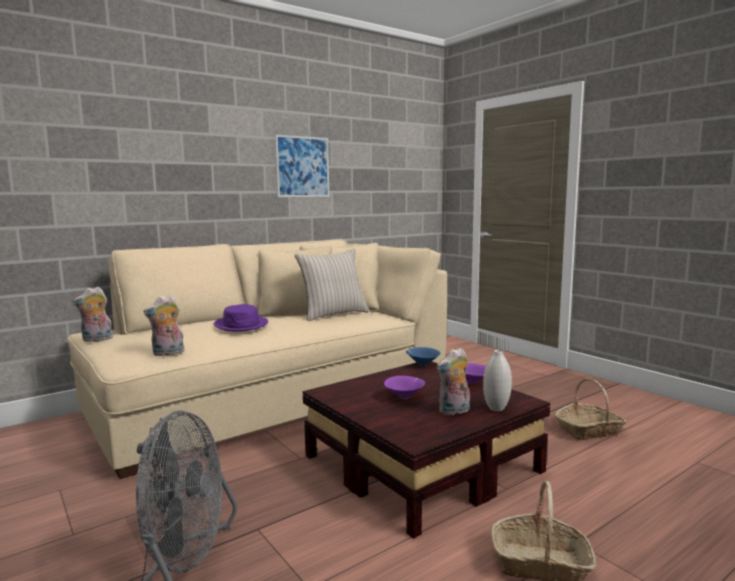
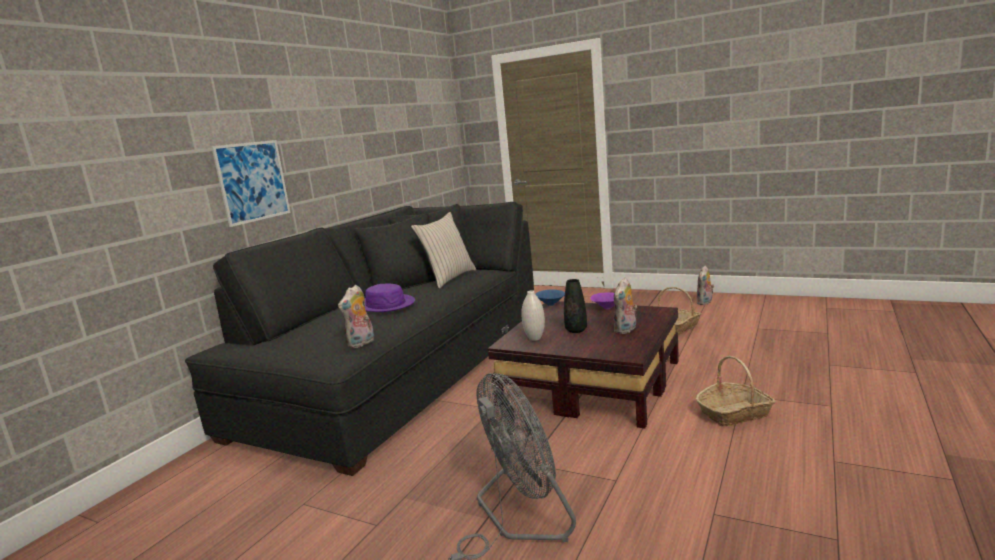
camera: 25 degrees left, 5 degrees up
(96, 340) = (250, 352): plush toy -> plush toy (705, 302)
(272, 398) = (400, 374): beige sofa -> black sofa
(302, 167) = (356, 135): picture -> picture (253, 181)
(405, 397) = (576, 330): purple bowl -> black vase
(496, 409) = (650, 320): white vase -> white vase (535, 338)

